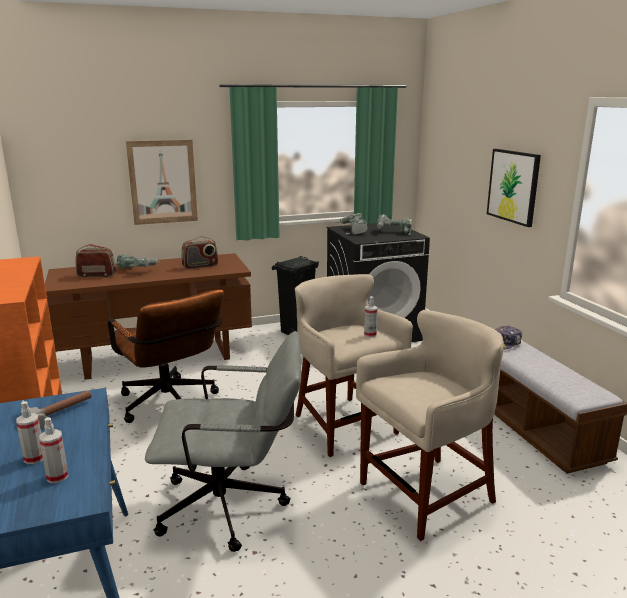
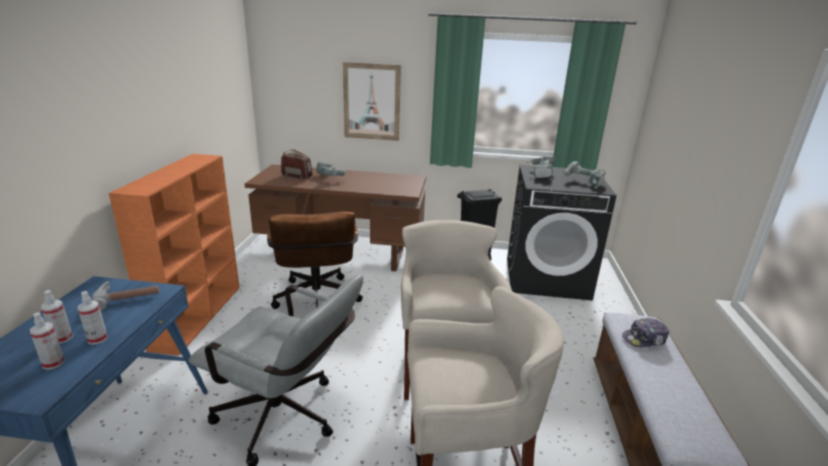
camera: 25 degrees right, 5 degrees up
(200, 266) = (383, 183): radio -> none
(370, 334) = (469, 292): spray bottle -> spray bottle (97, 339)
(513, 186) = (716, 154): picture -> none

